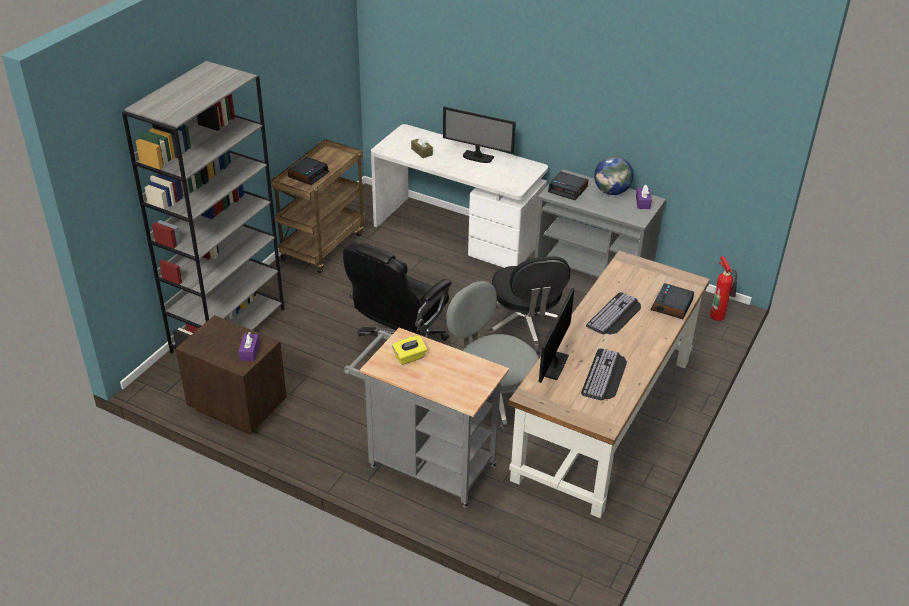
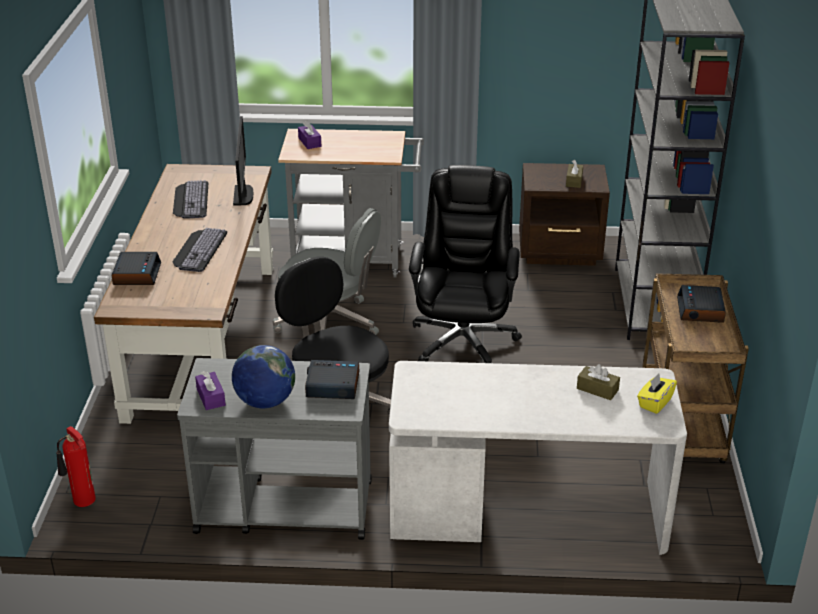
camera: 155 degrees right, 5 degrees down
(226, 337) = (574, 181): none -> brown tissue box
(249, 351) = (540, 177): purple tissue box -> purple tissue box (309, 142)
(409, 357) = (371, 146): yellow tissue box -> yellow tissue box (654, 403)
(477, 157) = (507, 406): monitor -> none

